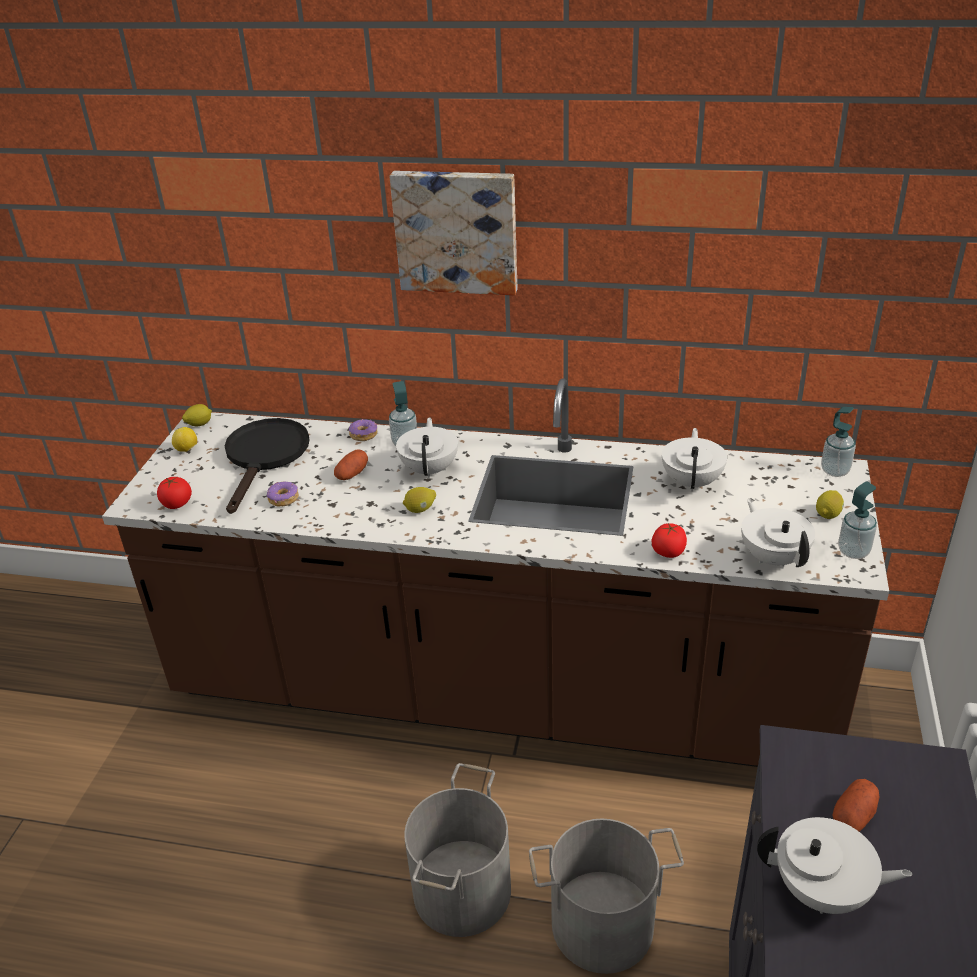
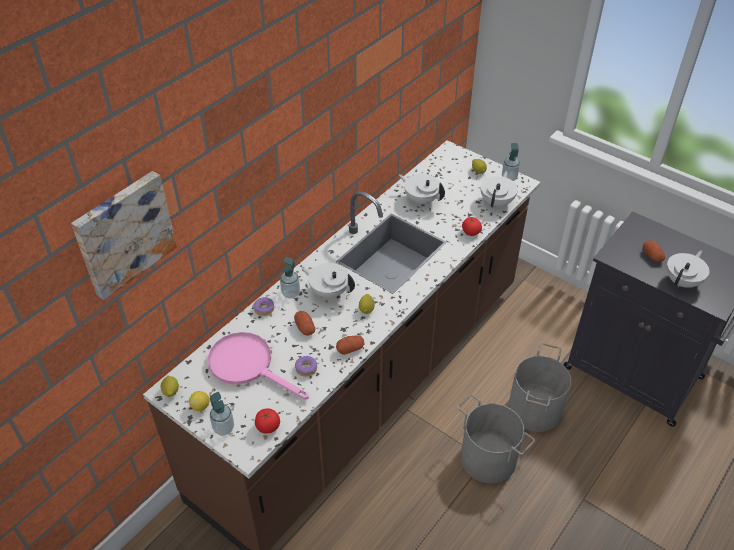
camera: 65 degrees left, 10 degrees up
(265, 457) = (248, 365): black frying pan -> pink frying pan
(338, 520) = (350, 349): none -> potato
(457, 231) = (285, 146): picture -> picture (123, 233)
(773, 557) = (497, 202): white teapot -> white teapot turned 105 degrees clockwise
(835, 471) = (448, 153): soap dispenser -> soap dispenser (223, 428)

